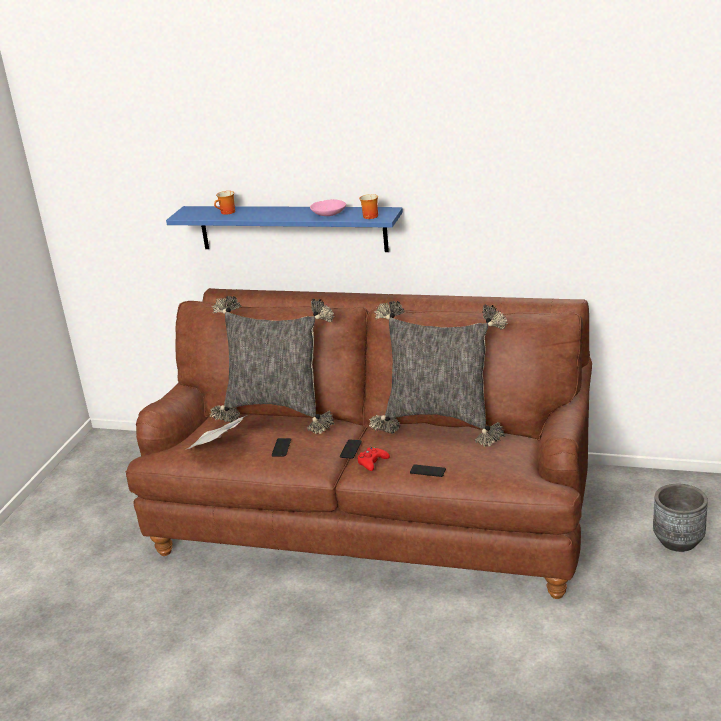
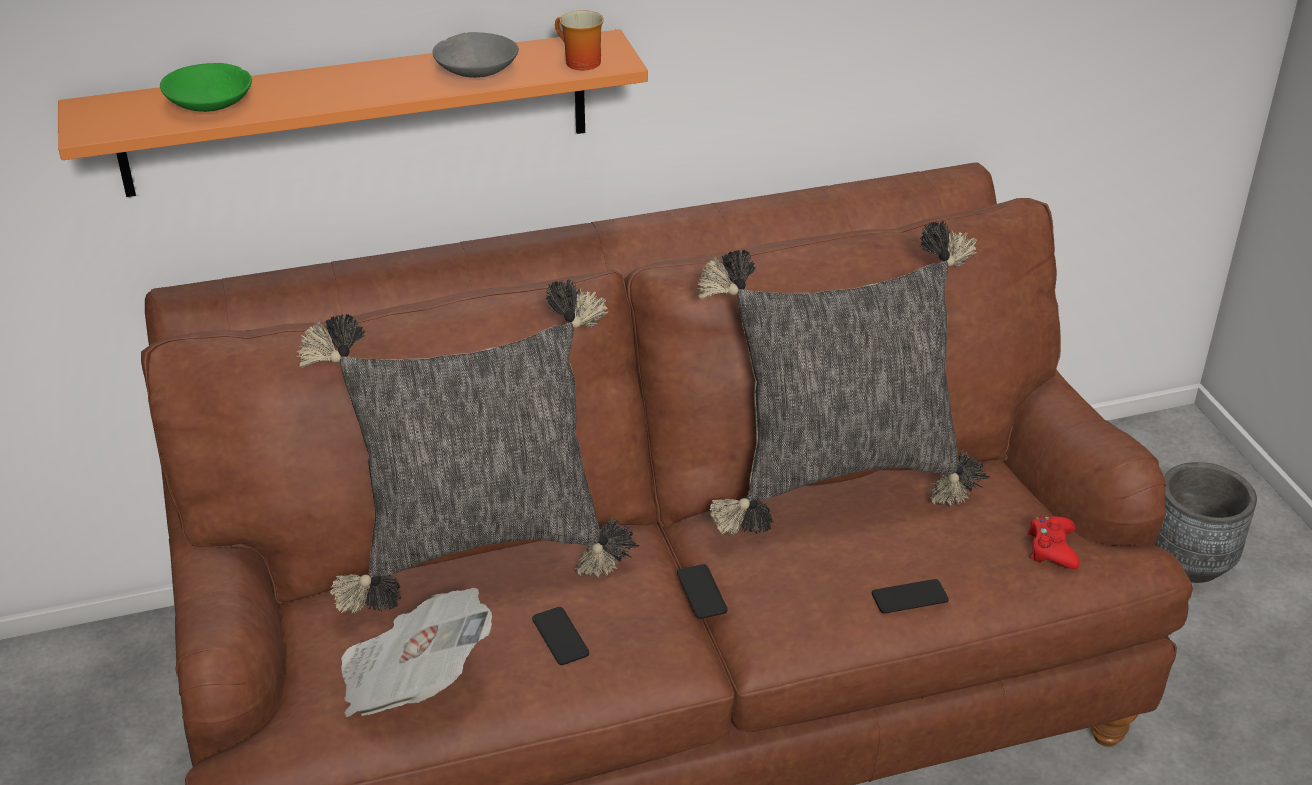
camera: 35 degrees left, 10 degrees up
(227, 213) = (211, 103): mug -> green bowl
(292, 228) = (356, 113): blue shelf -> orange shelf
(329, 214) = (476, 69): pink bowl -> grey bowl
(372, 462) = (784, 611): red game controller -> red game controller (1051, 548)

